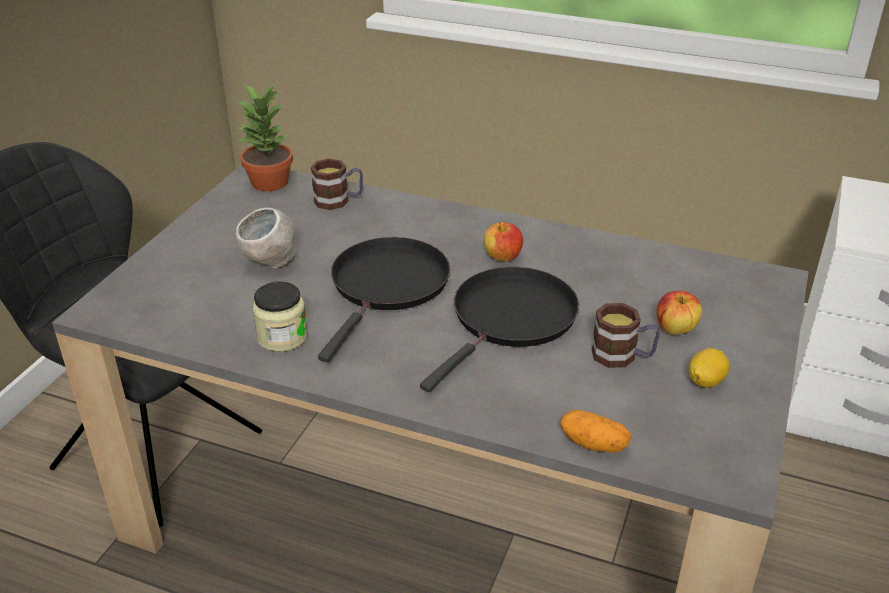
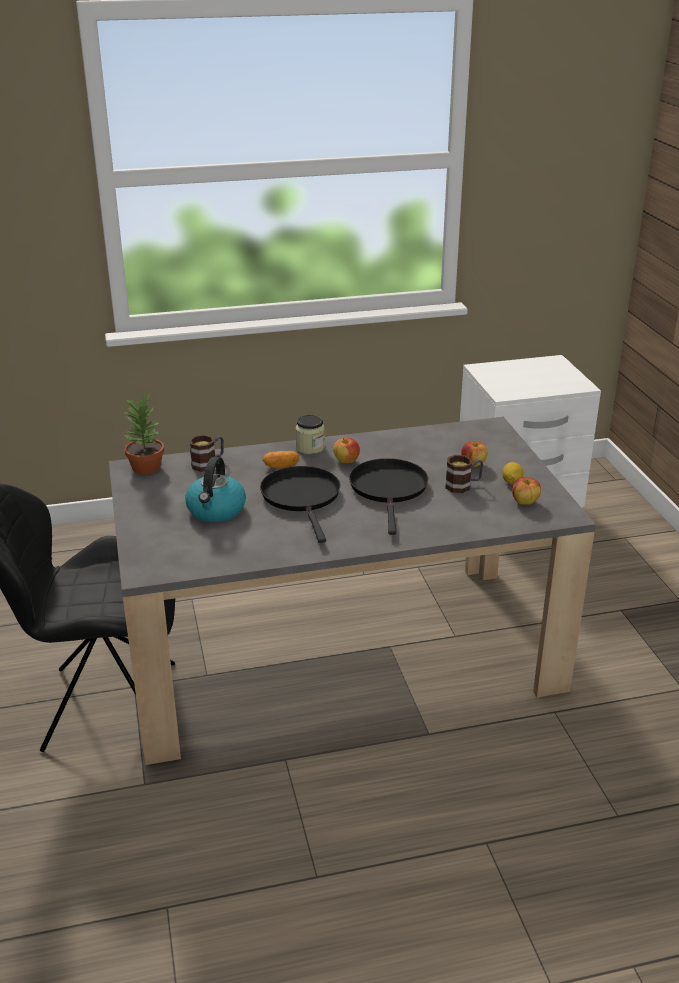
camera: 35 degrees left, 5 degrees down
(270, 264) = (216, 511): grey bowl -> kettle
(282, 337) = (278, 542): jar -> jar (310, 448)
(593, 443) = (493, 526): potato -> potato (281, 467)
(690, 424) = (525, 502): none -> apple

